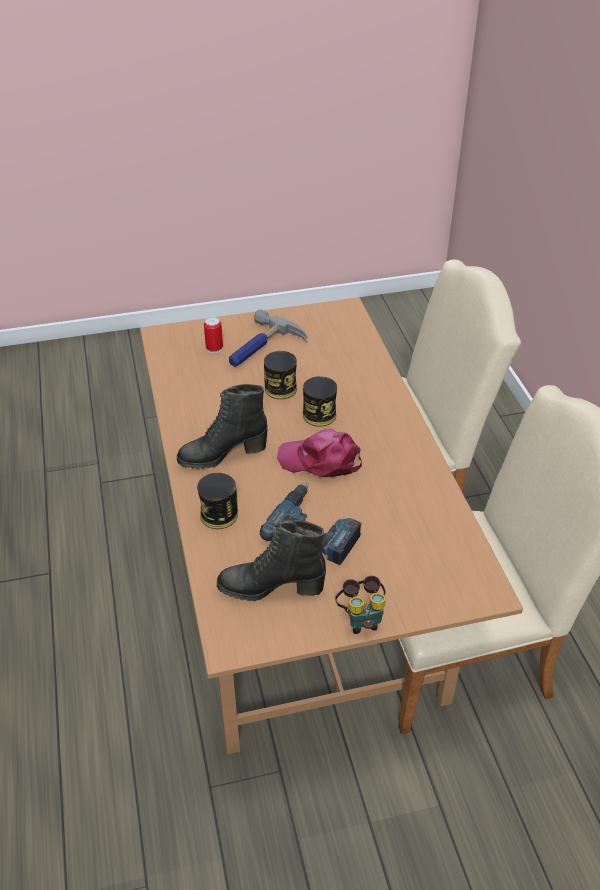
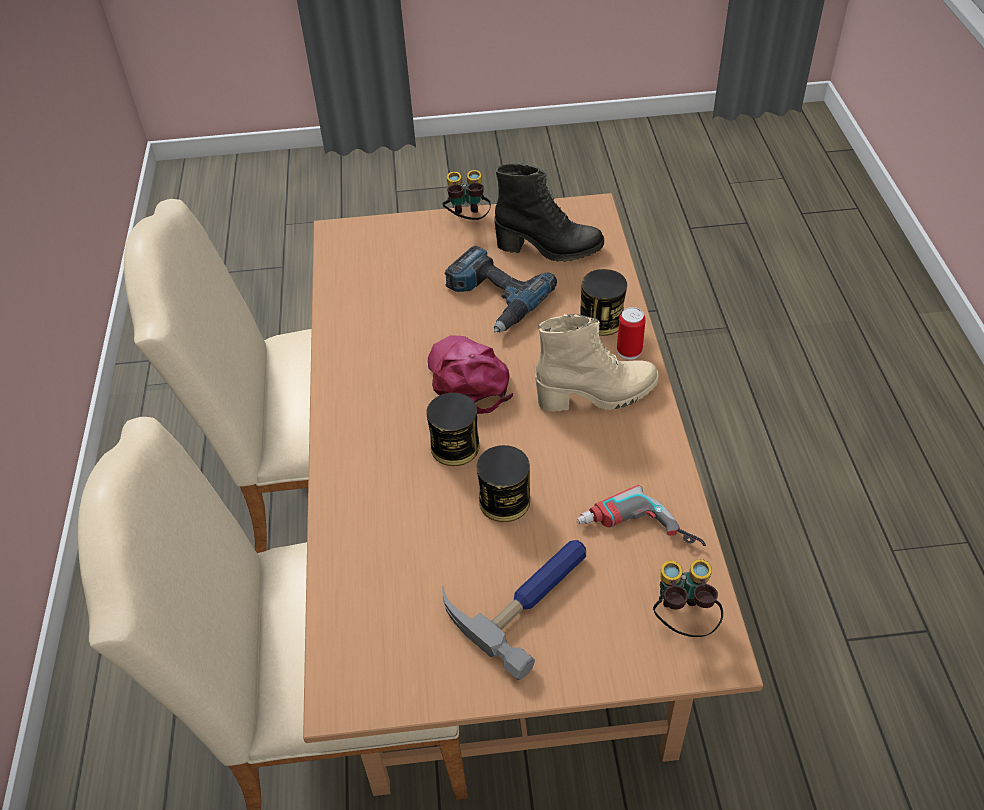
camera: 170 degrees left, 5 degrees up
(176, 345) = (682, 620): none -> binoculars
(198, 378) = (638, 535): none -> power drill
(214, 348) = (611, 605): can -> can (629, 351)
(222, 454) = (597, 396): black boot -> beige boot
(321, 460) = (468, 378): pink cap -> pink cap turned 135 degrees counterclockwise

